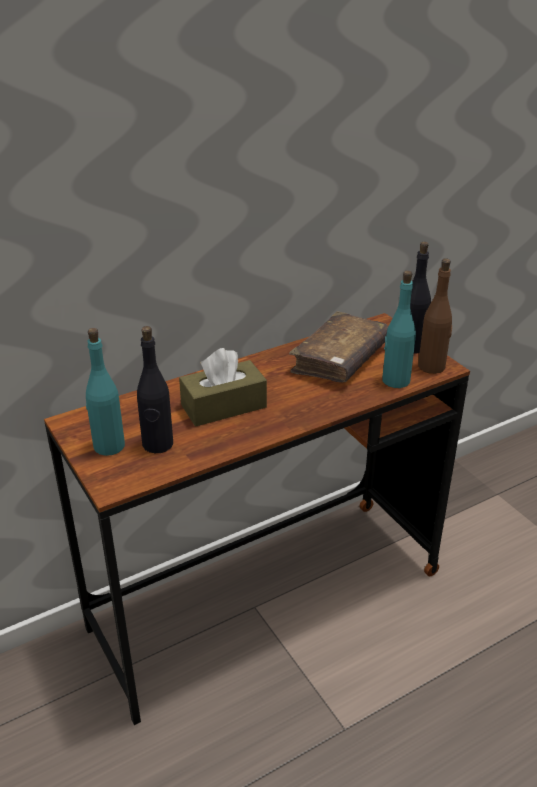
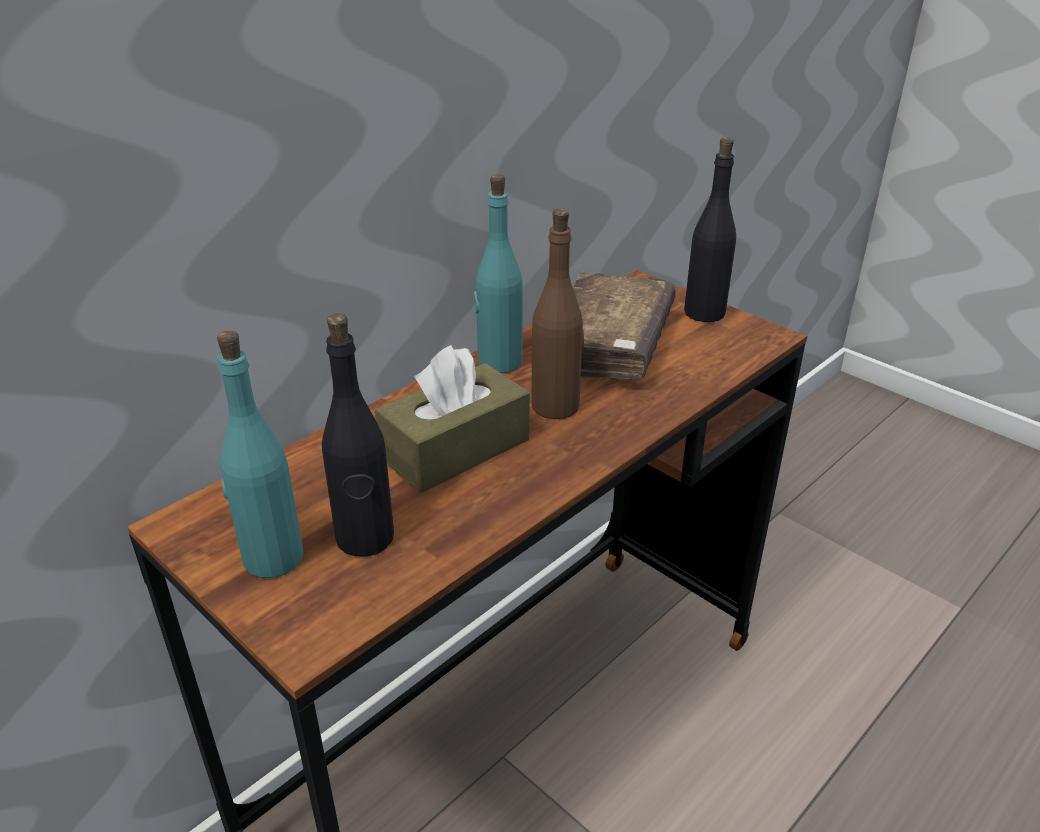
camera: 15 degrees left, 0 degrees up
(395, 380) = (709, 366): turquoise bottle -> turquoise bottle (499, 362)
(432, 366) = (750, 337): brown bottle -> brown bottle (556, 406)

